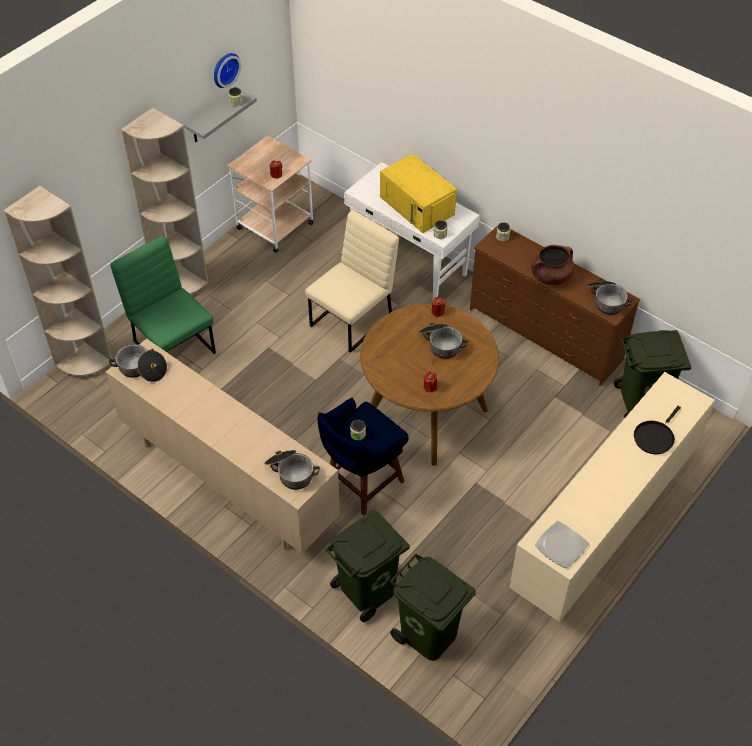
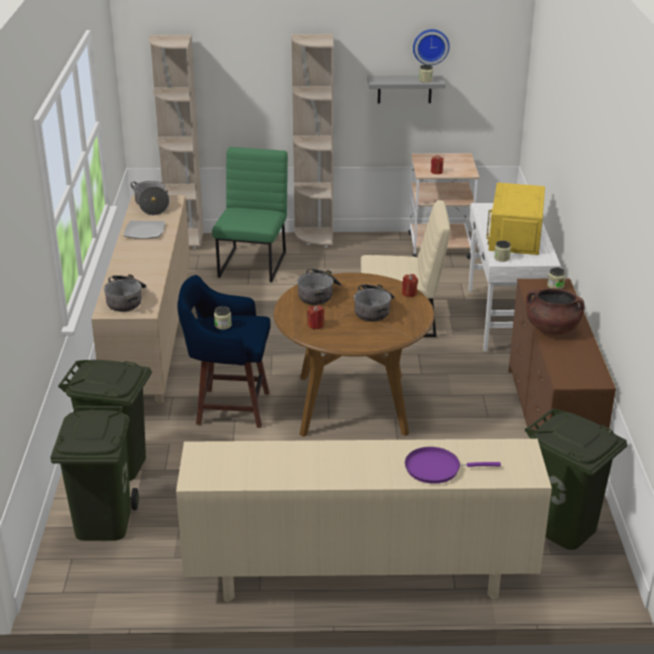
camera: 50 degrees right, 20 degrees down
(561, 546) = (212, 468): plate -> plate (144, 231)
(605, 300) = (576, 370): cooking pot -> cooking pot (319, 294)
(655, 437) = (437, 468): black frying pan -> purple frying pan

